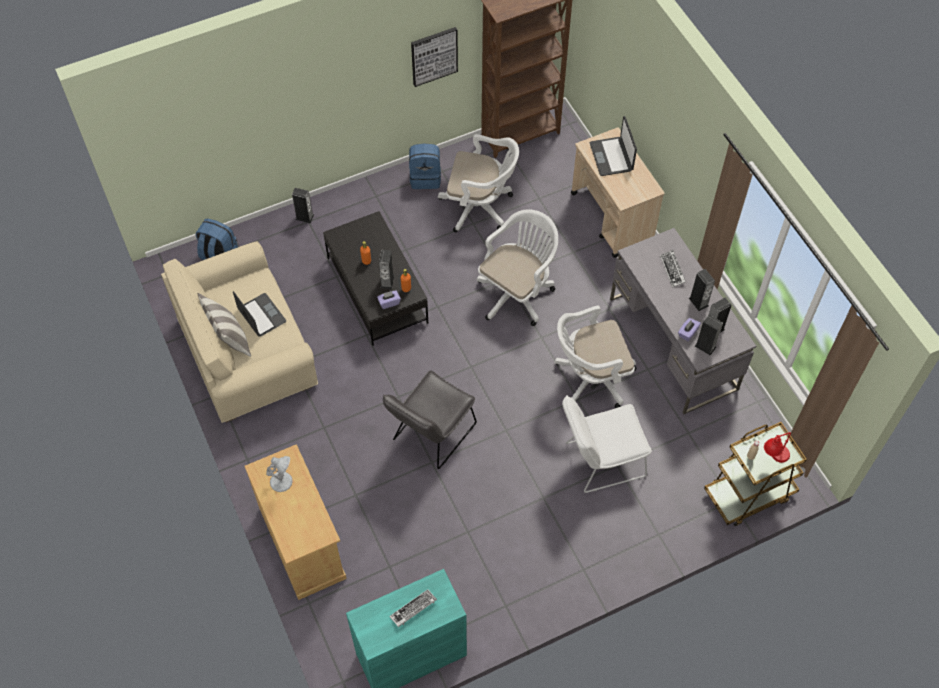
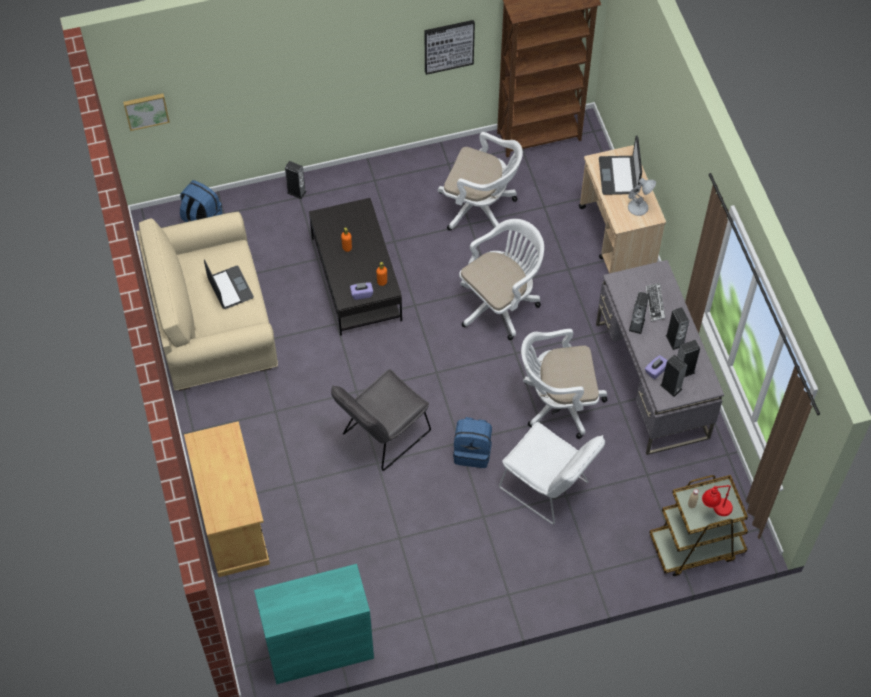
camera: 10 degrees right, 0 degrees up
(152, 154) = (146, 110): none -> picture
(229, 339) = (193, 307): pillow -> none
(282, 481) = (218, 455): white table lamp -> white table lamp (639, 207)
(387, 281) = (364, 272): speaker -> speaker (637, 325)
(413, 609) = (319, 597): keyboard -> none
(425, 177) = (429, 168): blue backpack -> blue backpack (472, 451)
(599, 461) = (548, 488): white chair -> white chair turned 135 degrees counterclockwise

